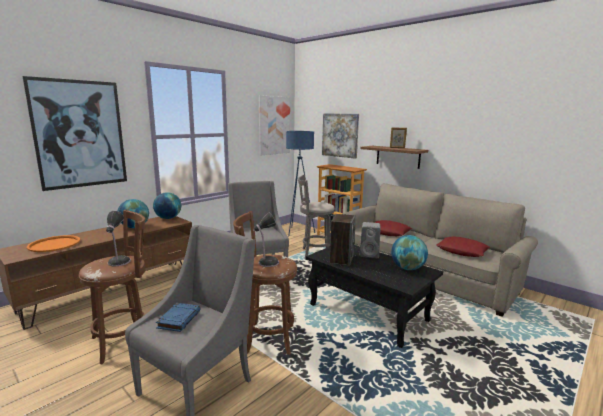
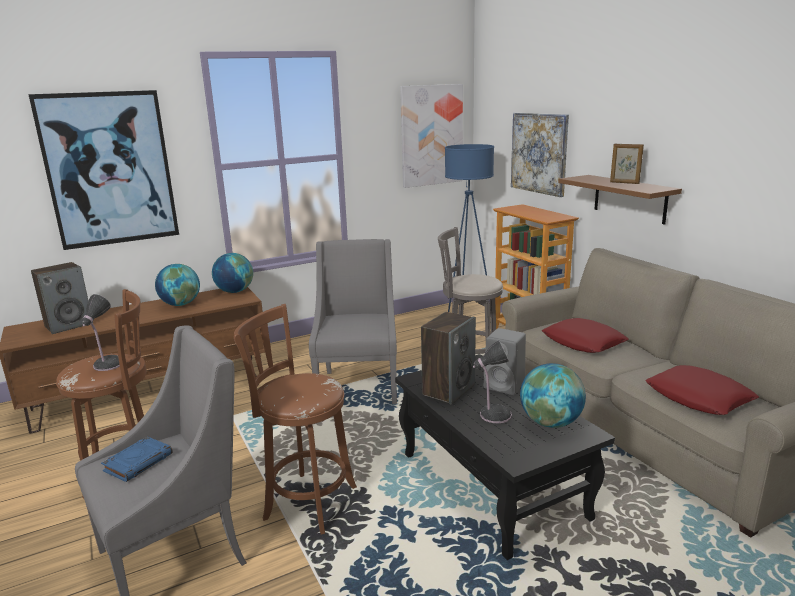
camera: 20 degrees right, 5 degrees up
(54, 244) = (69, 325): orange tray -> speaker
(267, 263) = (294, 389): table lamp -> table lamp (493, 415)

